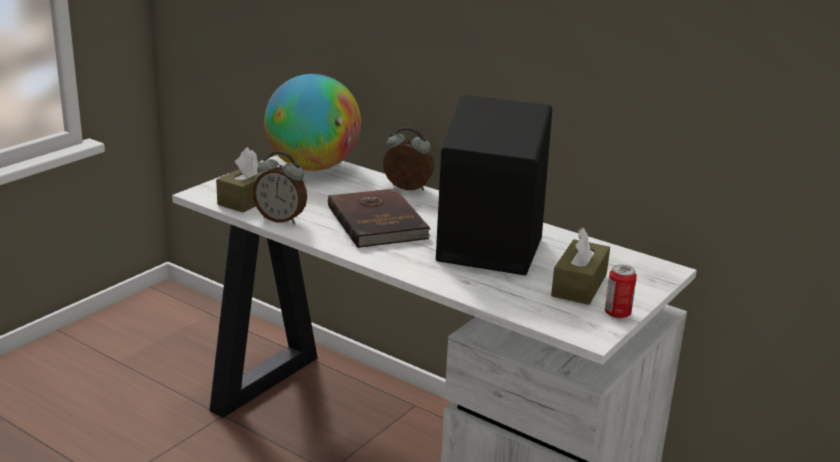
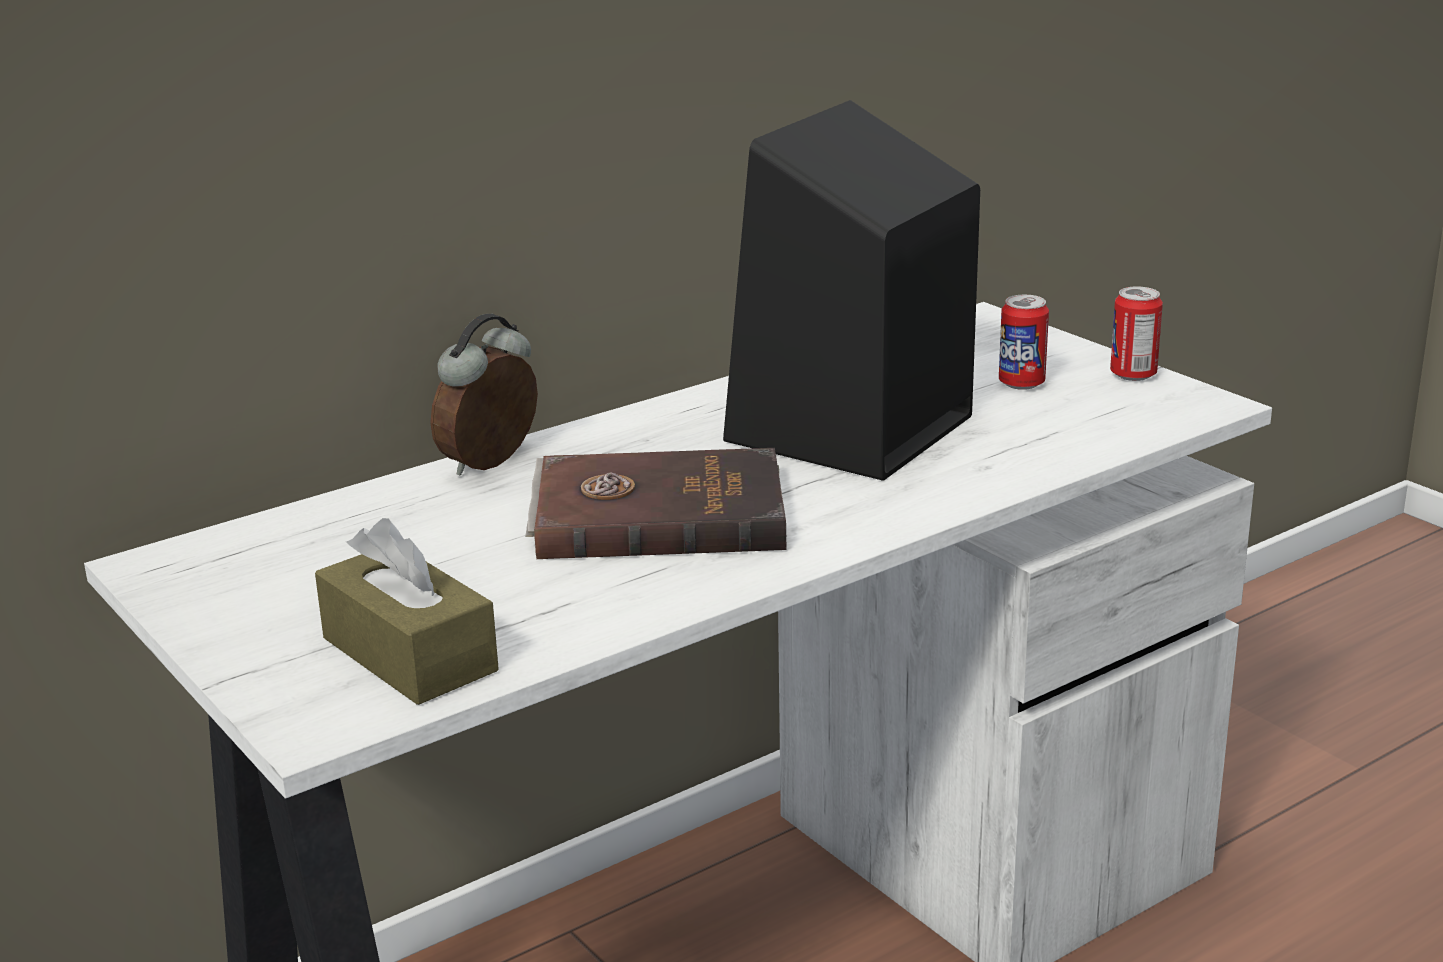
camera: 70 degrees left, 0 degrees up
(281, 219) = (573, 623): alarm clock -> none
(313, 167) = (261, 554): globe -> none
(579, 285) = (1021, 383): brown tissue box -> can

